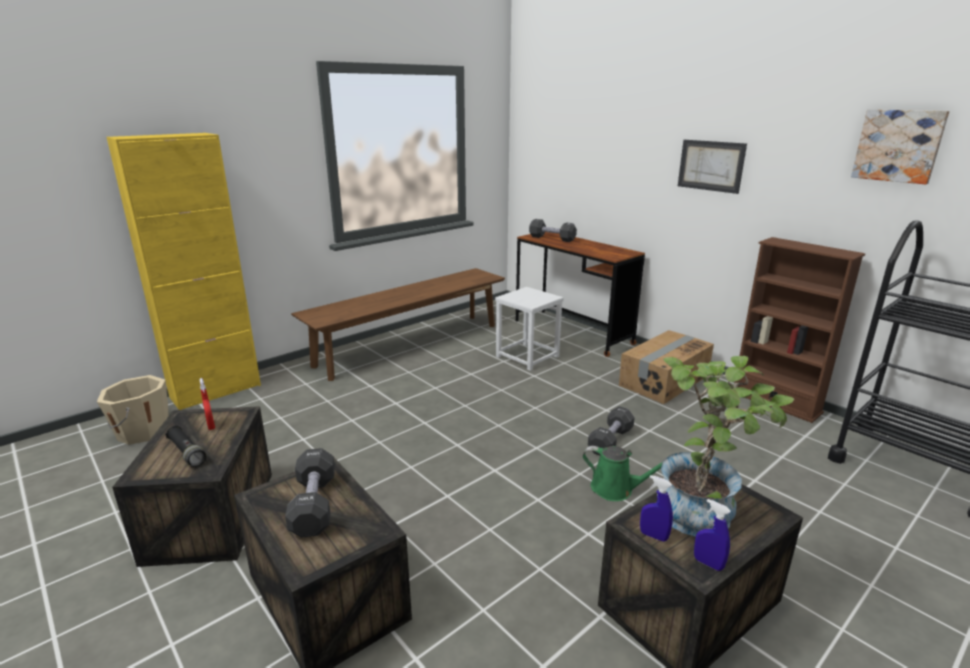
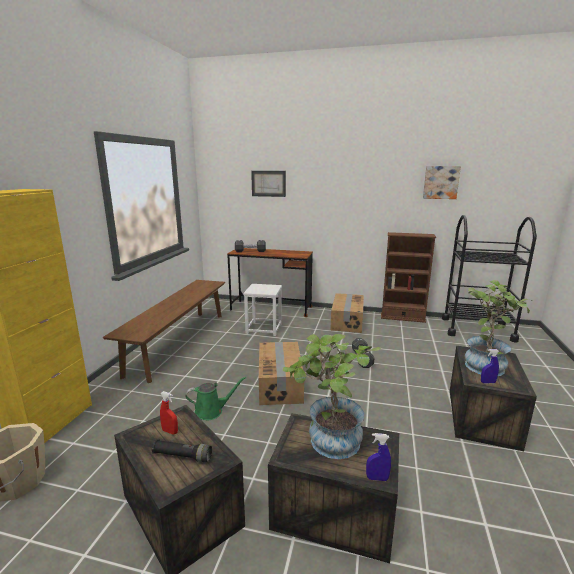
camera: 35 degrees left, 5 degrees down
(314, 505) = (328, 444): black dumbbell -> potted plant
(457, 432) = (280, 383): none -> cardboard box
(616, 489) = (394, 381): green watering can -> green watering can (211, 411)
(708, 563) = (519, 384): blue spray bottle -> blue spray bottle (377, 478)
(711, 165) = (347, 198): picture -> picture (268, 183)

